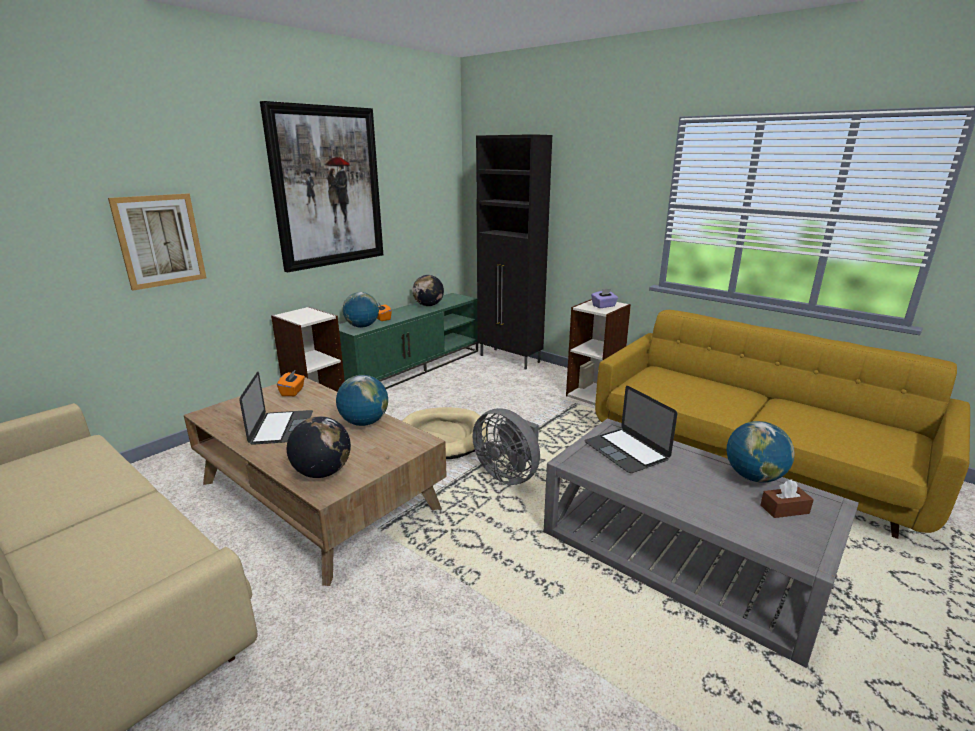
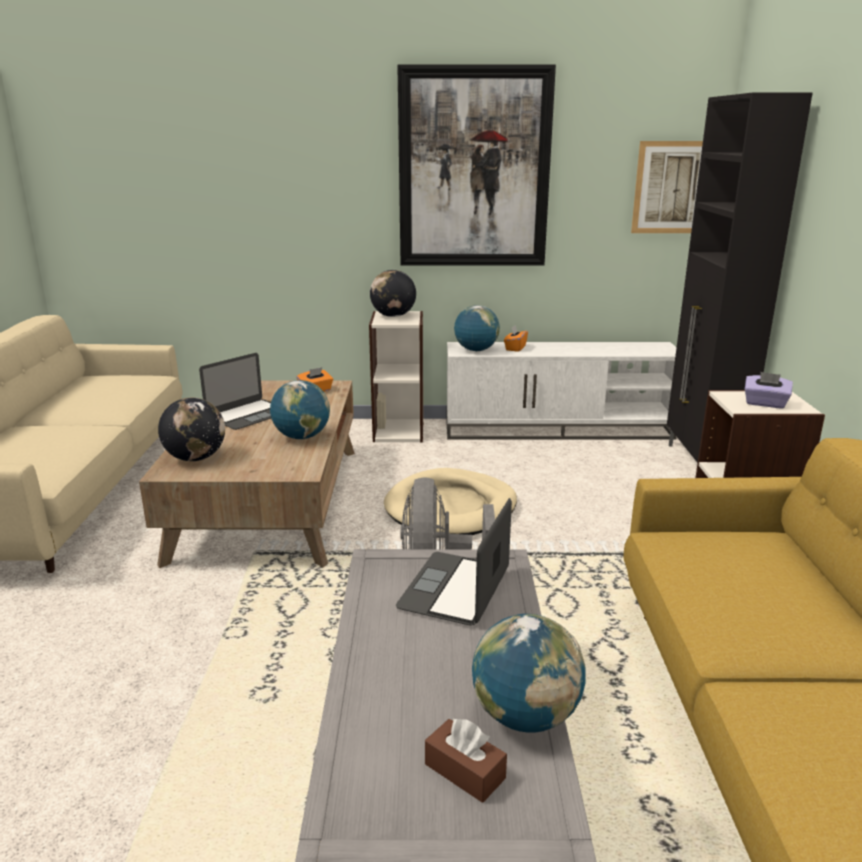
camera: 50 degrees right, 0 degrees up
(160, 241) = (273, 212): picture -> picture (671, 187)
(412, 368) = (558, 429): green tv stand -> white tv stand
(428, 305) = (600, 348): globe -> globe (393, 316)

